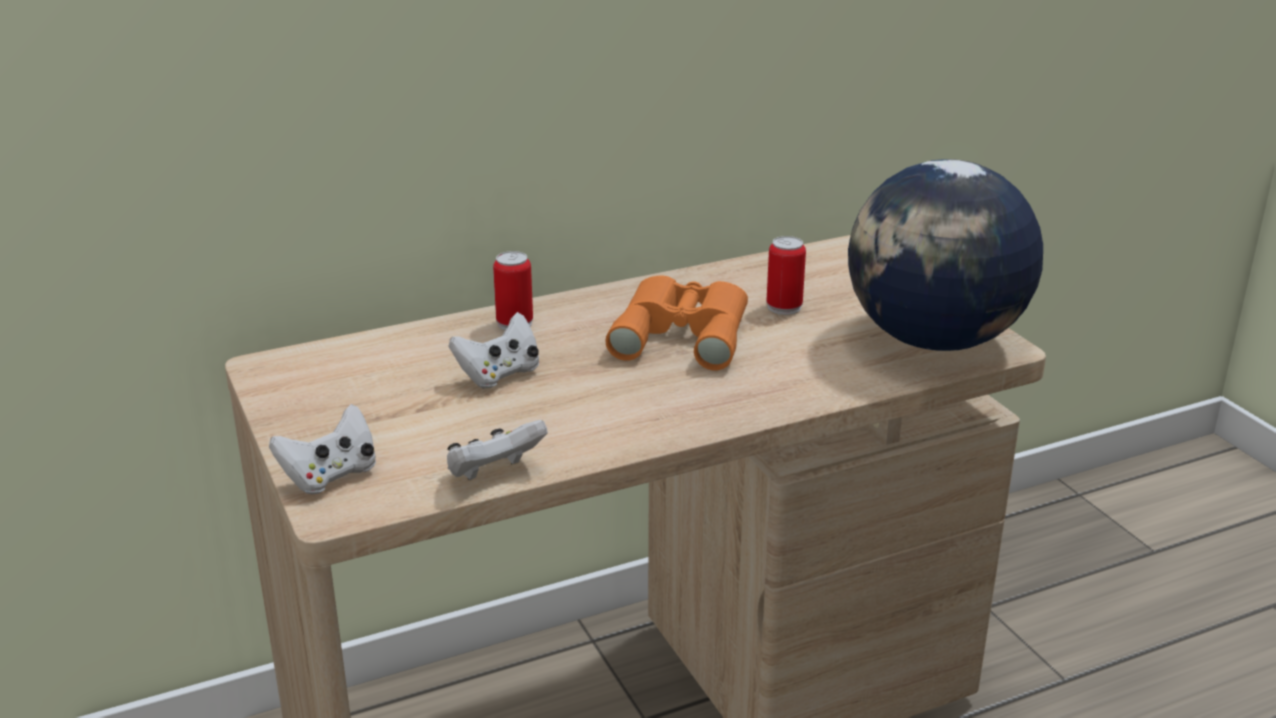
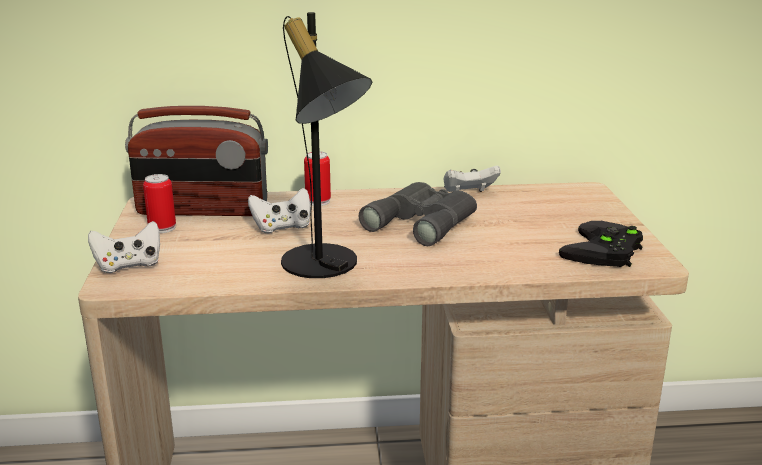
camera: 20 degrees right, 5 degrees down
(359, 366) = (202, 210): none -> radio
(494, 473) = (227, 281): white game controller -> white game controller (468, 193)
(609, 427) = (325, 267): none -> black table lamp
(683, 332) = (424, 221): orange binoculars -> grey binoculars
(784, 307) = (507, 216): can -> can (162, 228)
(935, 340) = (604, 252): globe -> black game controller

